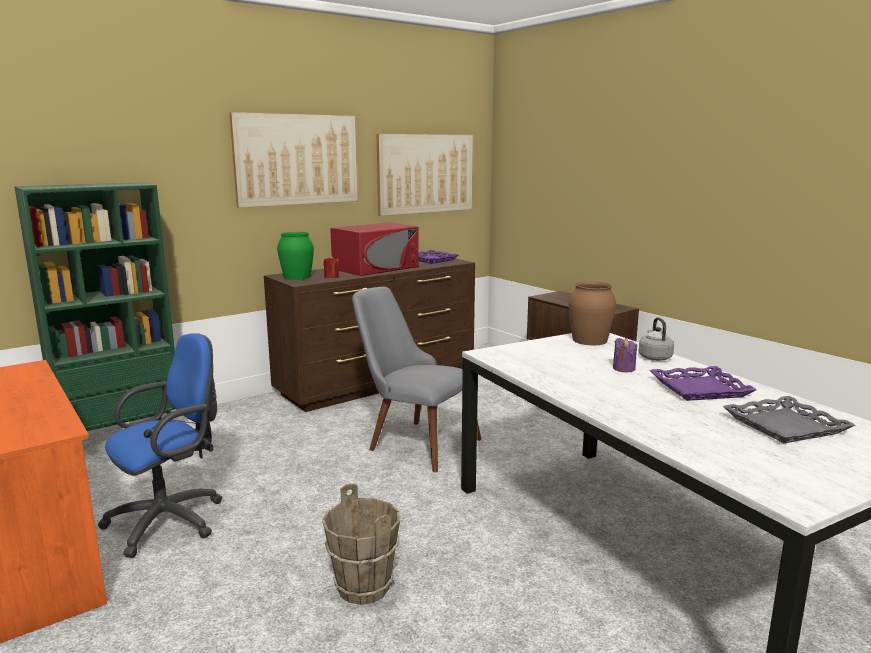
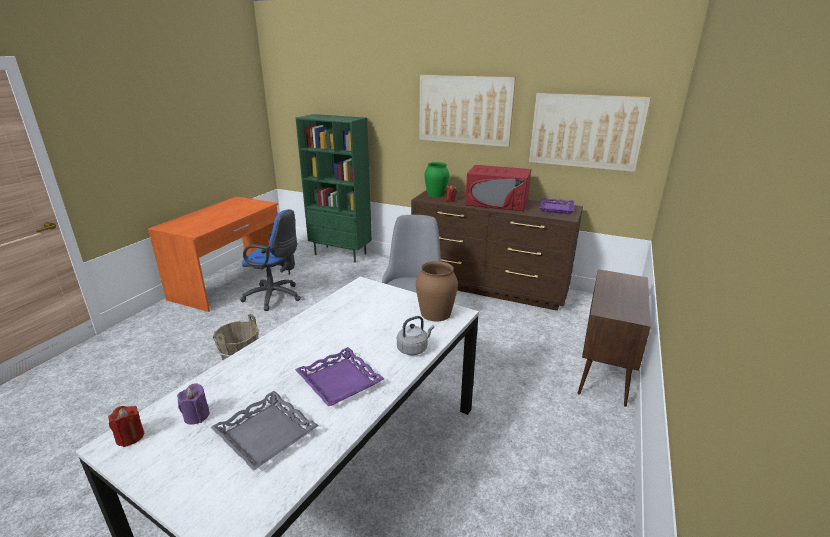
camera: 60 degrees right, 10 degrees up
(624, 368) = (368, 339): purple candle -> purple candle (196, 416)
(781, 491) = (130, 437): none -> red candle

